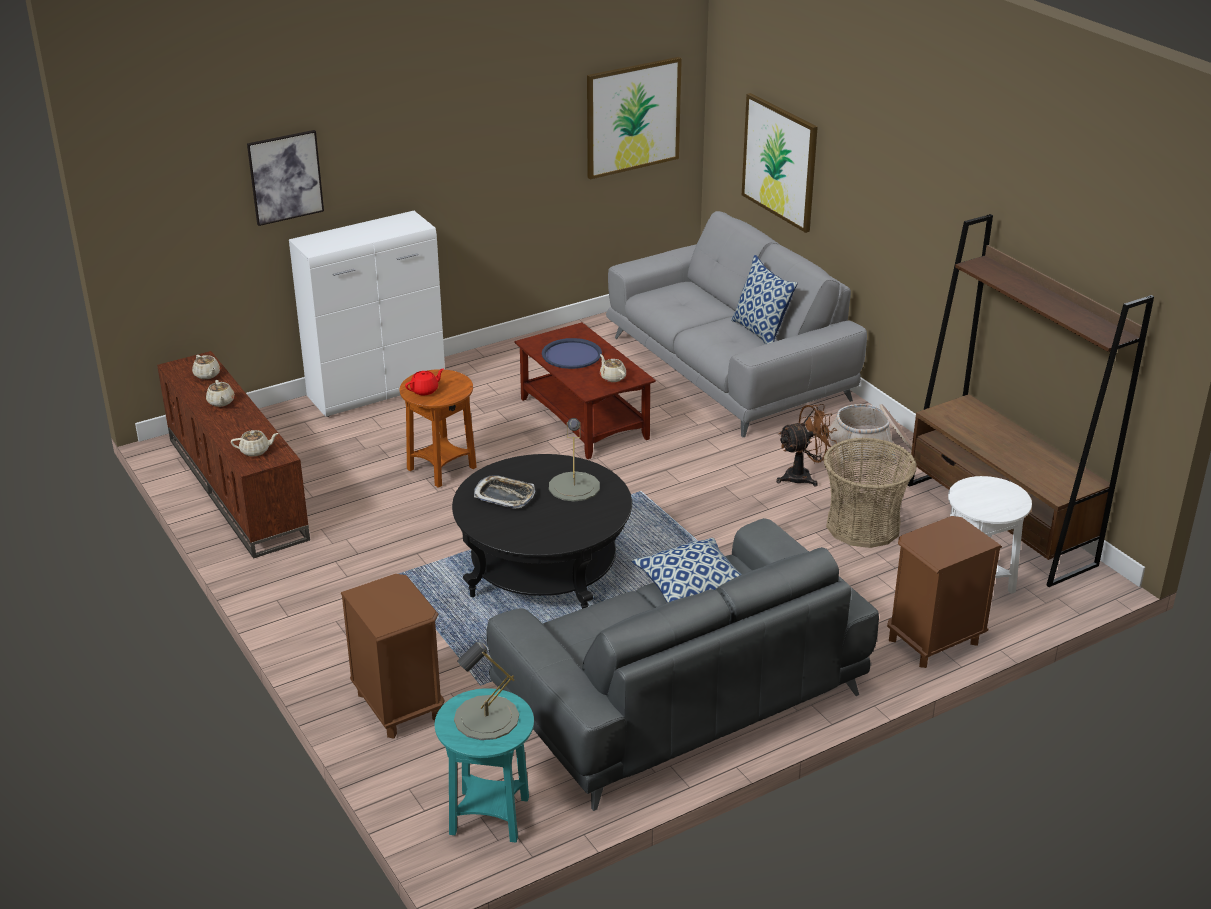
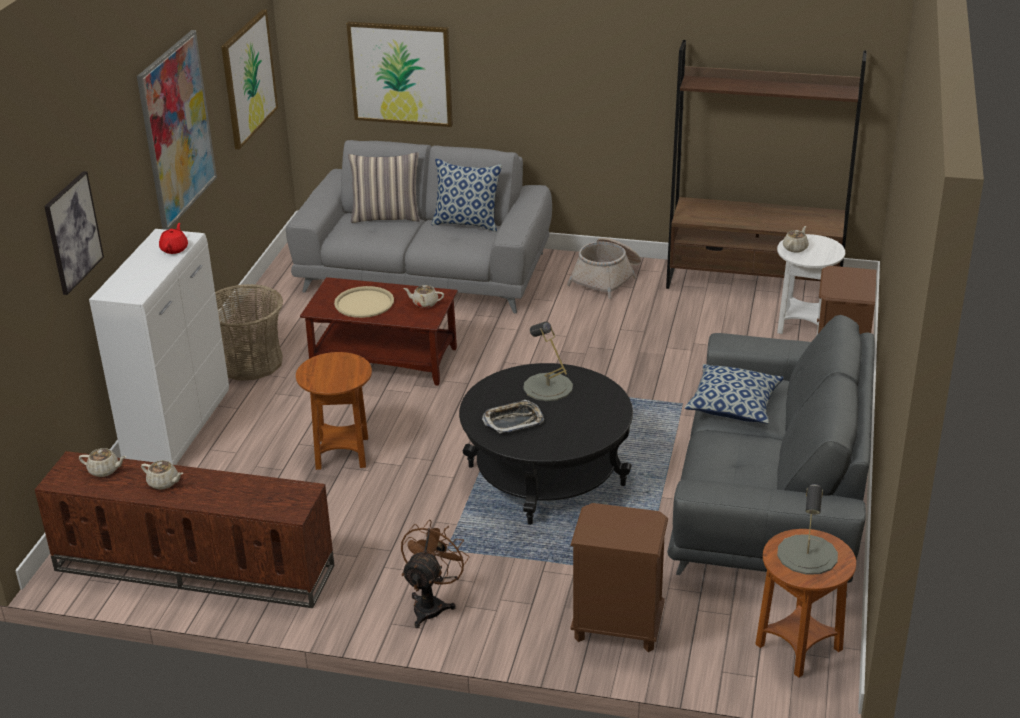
camera: 45 degrees left, 0 degrees up
(255, 451) = (275, 500): beige teapot -> beige teapot (795, 248)
(425, 390) = (330, 378): red teapot -> red teapot (174, 249)
(483, 133) = (177, 130): none -> picture
(489, 816) = (799, 648): turquoise side table -> brown side table
(571, 355) = (364, 303): blue tray -> beige tray
(709, 297) = (386, 216): none -> pillow
(804, 476) = (598, 317): brown fan -> brown fan (432, 604)
(863, 526) = (685, 327): basket -> basket (250, 362)

